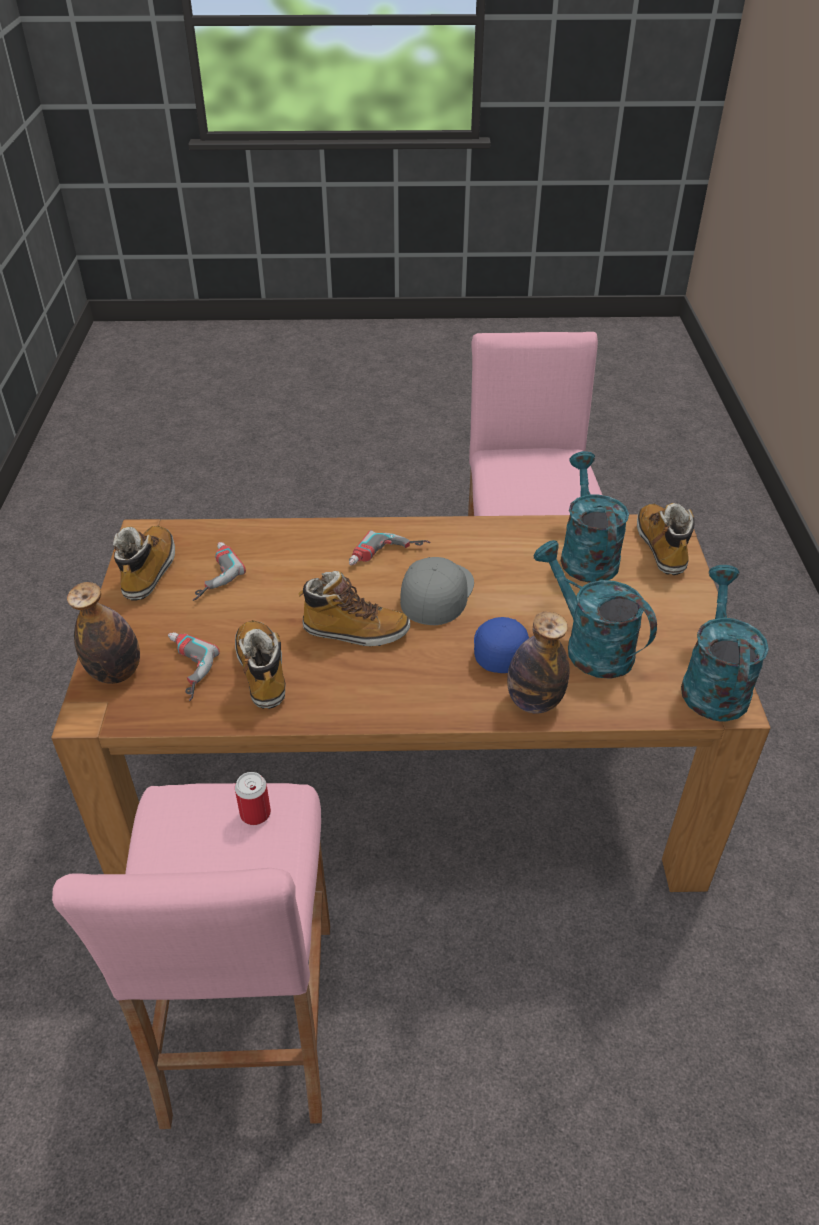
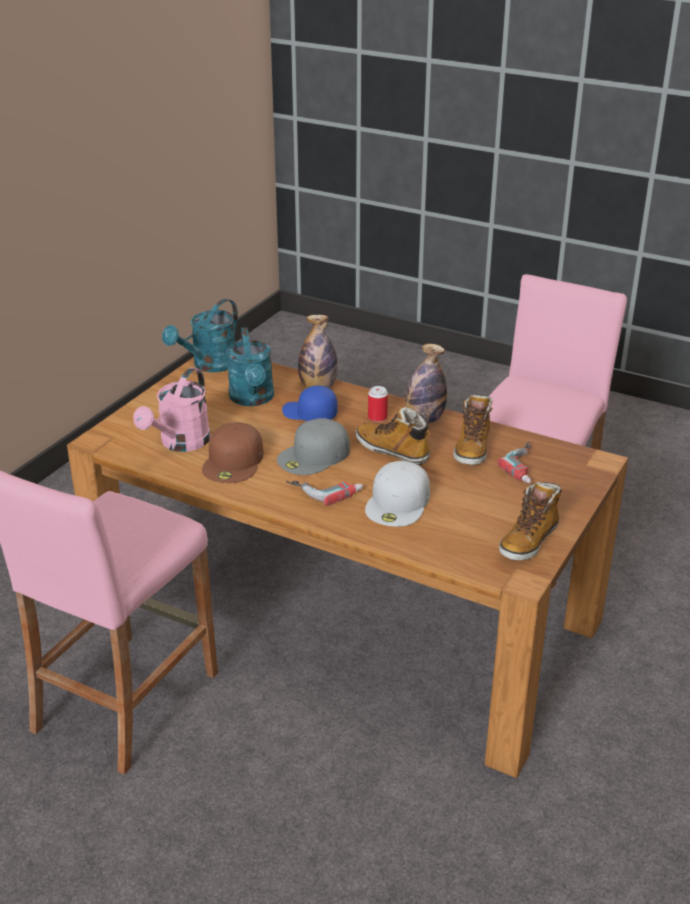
camera: 150 degrees left, 10 degrees down
(116, 672) = (576, 479): bottle -> bottle (424, 419)
(210, 575) = (477, 522): power drill -> none
(255, 813) = (510, 407): can -> can (377, 417)
(303, 568) = (398, 502): none -> white cap
(498, 649) = (309, 414): blue cap -> blue cap turned 90 degrees clockwise
(509, 554) = (234, 461): none -> brown cap
(586, 554) = (180, 443): turquoise watering can -> pink watering can
(661, 547) = (124, 430): boot -> none

